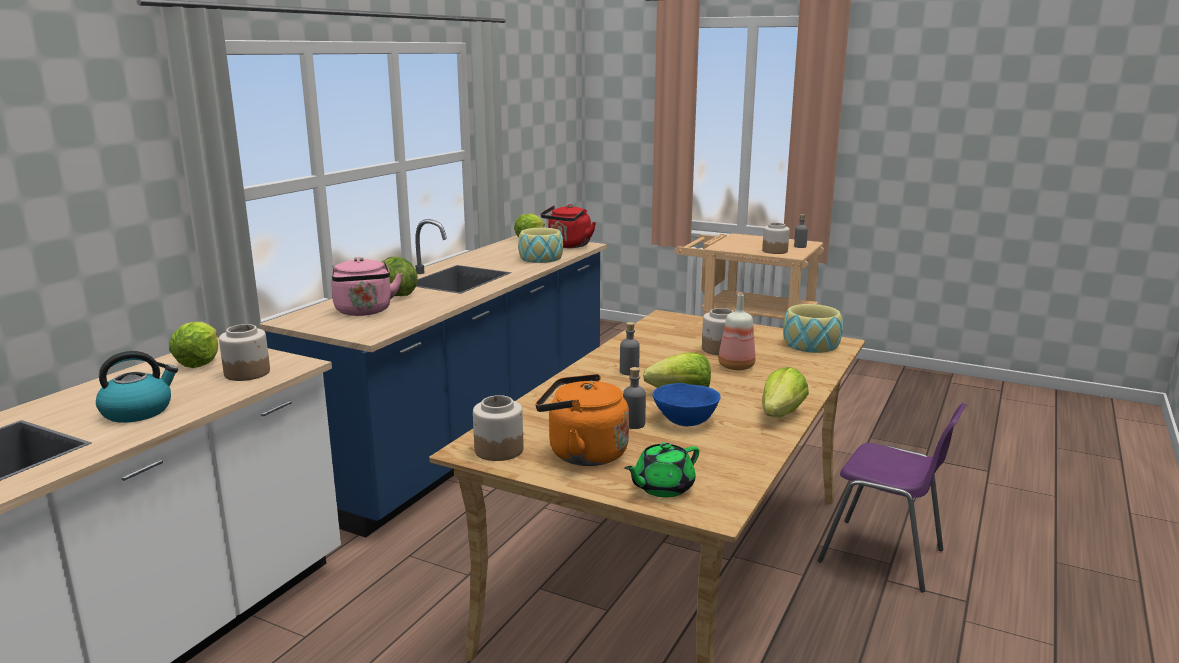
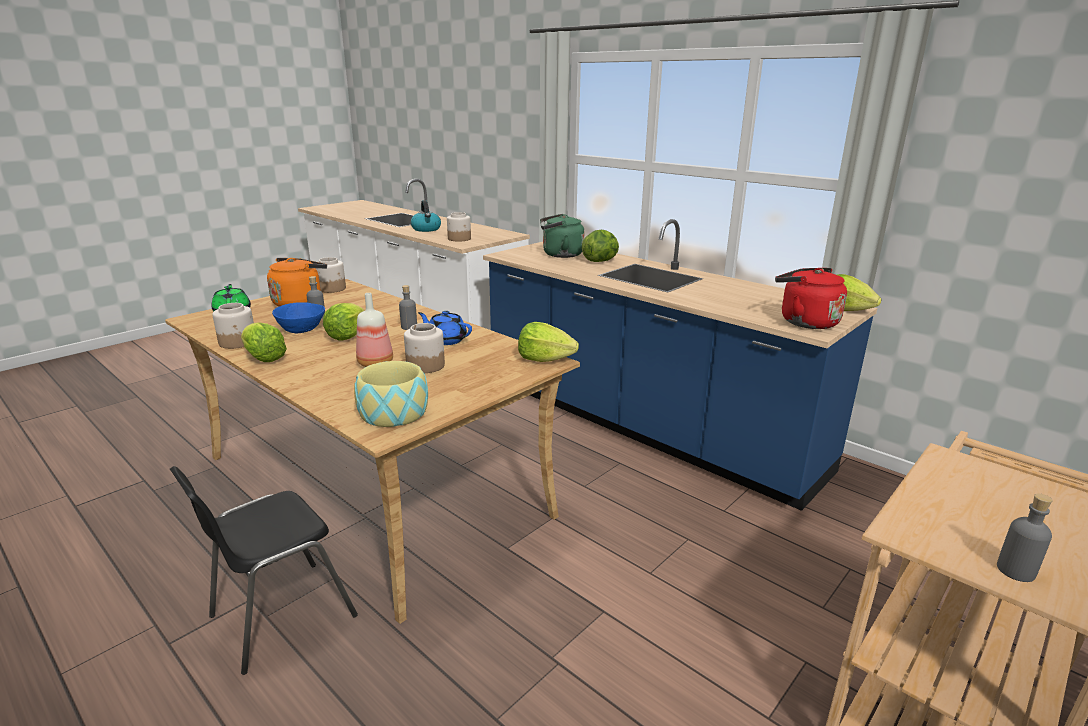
camera: 105 degrees right, 5 degrees up
(199, 362) = (486, 233): lettuce -> lettuce (544, 359)
(364, 312) = (560, 255): pink kettle -> green kettle
(541, 258) = (732, 306): bowl -> none
(652, 352) = (446, 340): none -> blue teapot
(775, 251) = (933, 514): jar -> jar (238, 342)
(884, 556) = (279, 617): purple chair -> black chair

